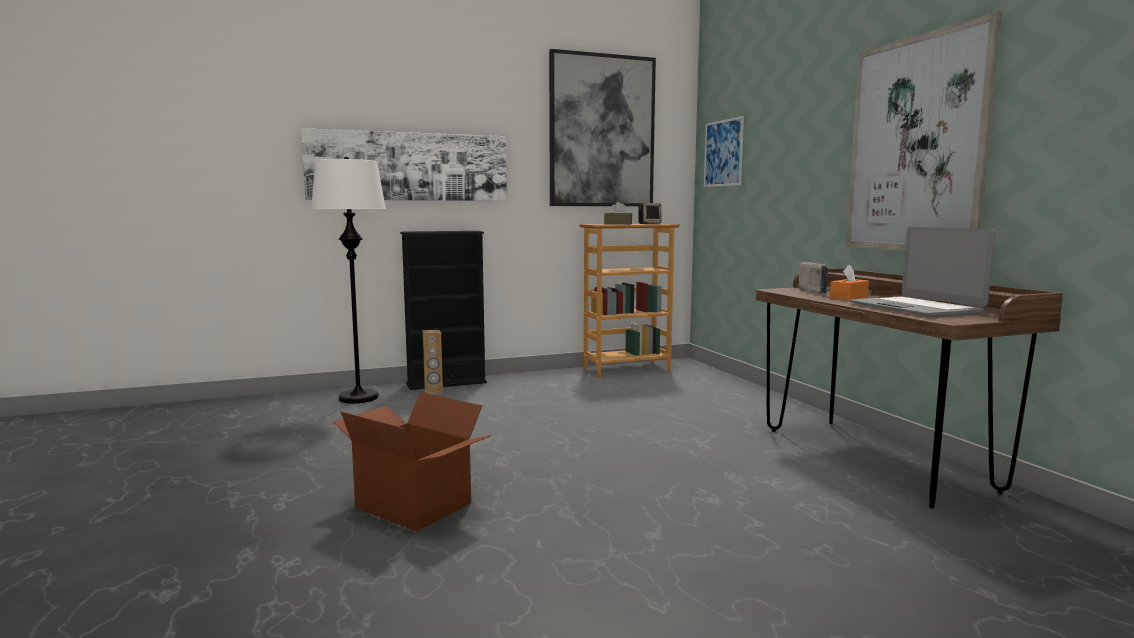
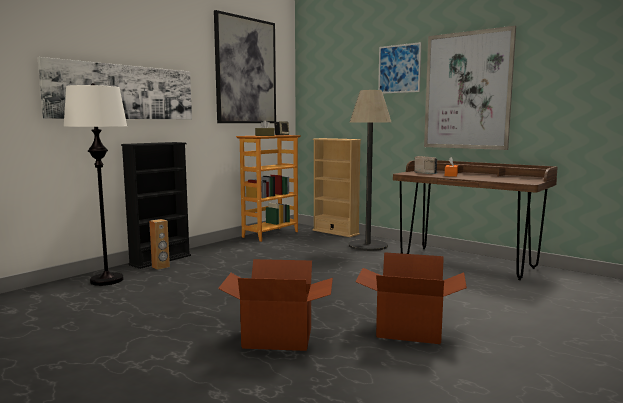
camera: 30 degrees left, 0 degrees up
(592, 542) = (409, 330): none -> cardboard box
(723, 153) = (321, 89): picture -> picture (399, 69)
(725, 378) = (335, 232): none -> beige bookcase
(743, 404) = (368, 245): none -> floor lamp
(915, 308) = (496, 178): laptop -> none

